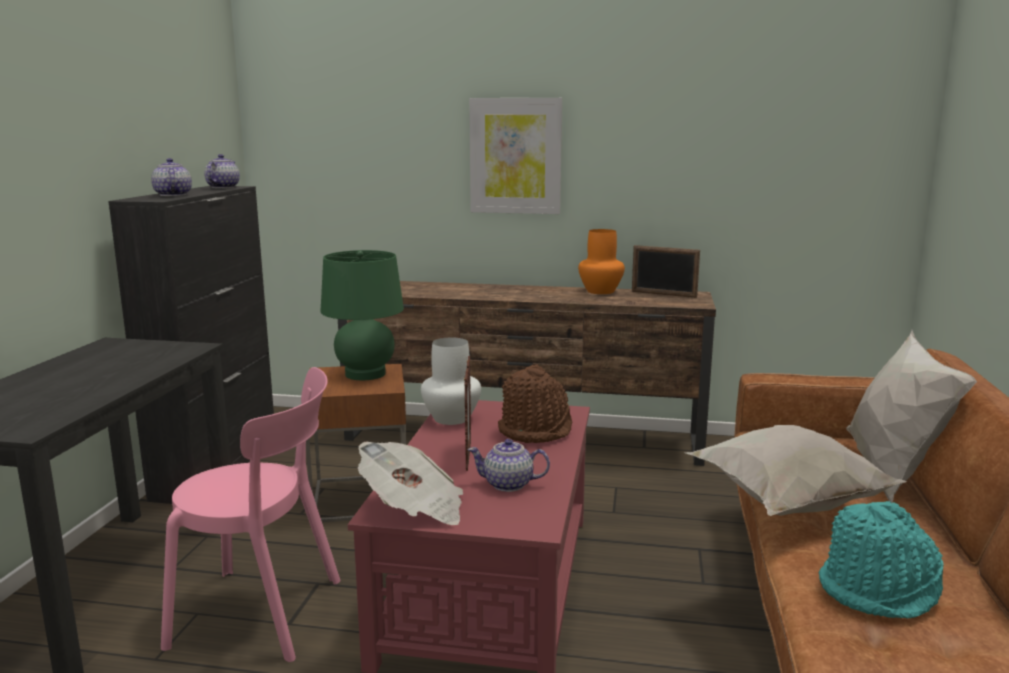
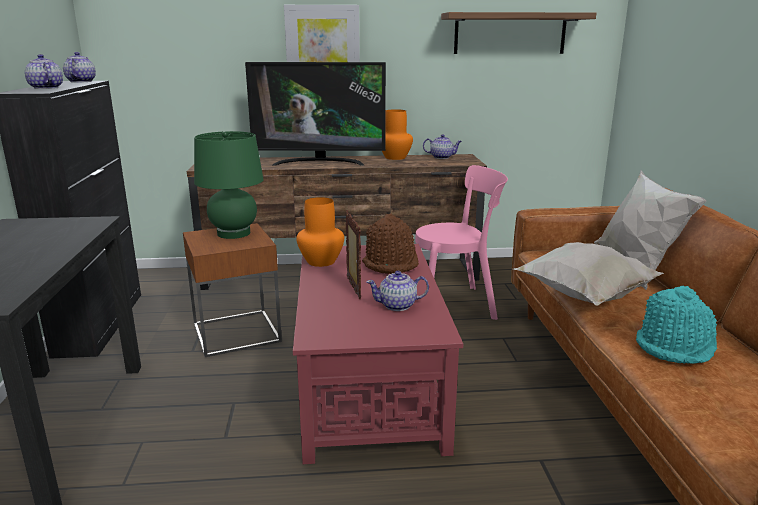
camera: 15 degrees left, 5 degrees up
(265, 613) = (201, 432): pink chair -> pink chair (455, 304)
(414, 509) = (338, 332): newspaper -> none
(450, 418) = (320, 261): white vase -> orange vase
(499, 292) = (319, 162): none -> television
(663, 294) = (442, 157): picture frame -> teapot
(766, 133) = (510, 33): none -> shelf

